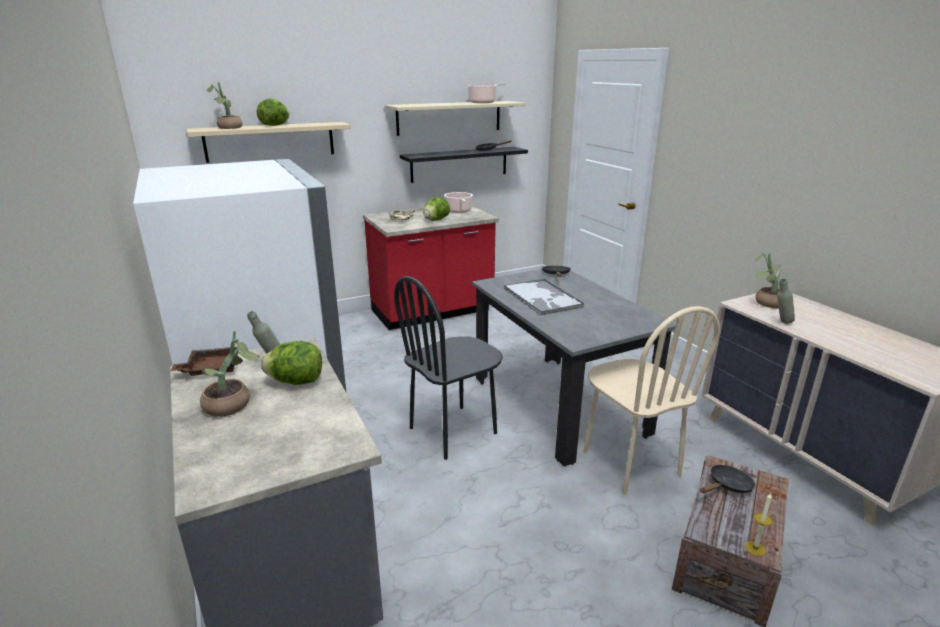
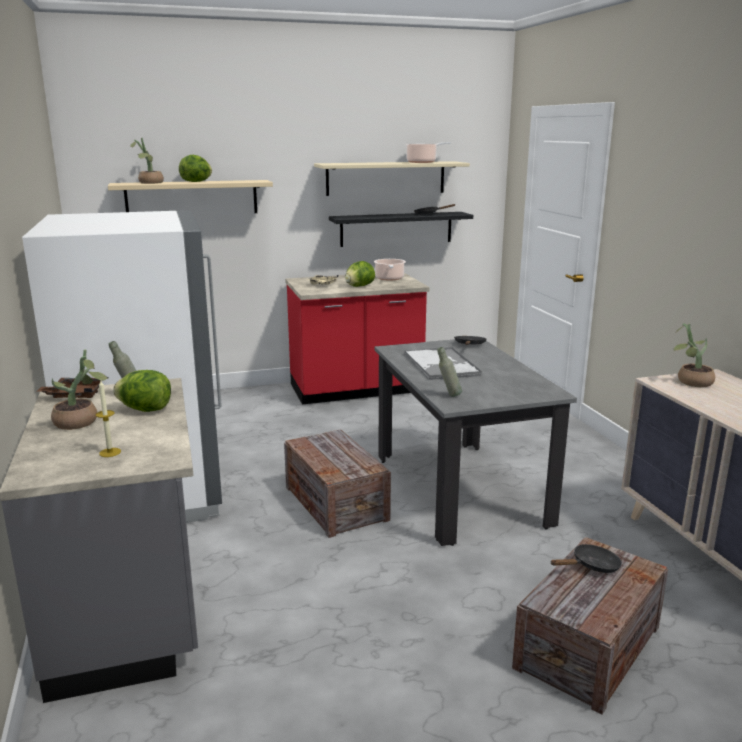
camera: 10 degrees right, 5 degrees down
(453, 431) = (335, 503): black chair -> crate
(630, 463) = (517, 550): beige chair -> none
(755, 548) = (592, 622): candle -> candle (110, 452)
(781, 323) = (693, 400): grey bottle -> grey bottle (448, 396)

